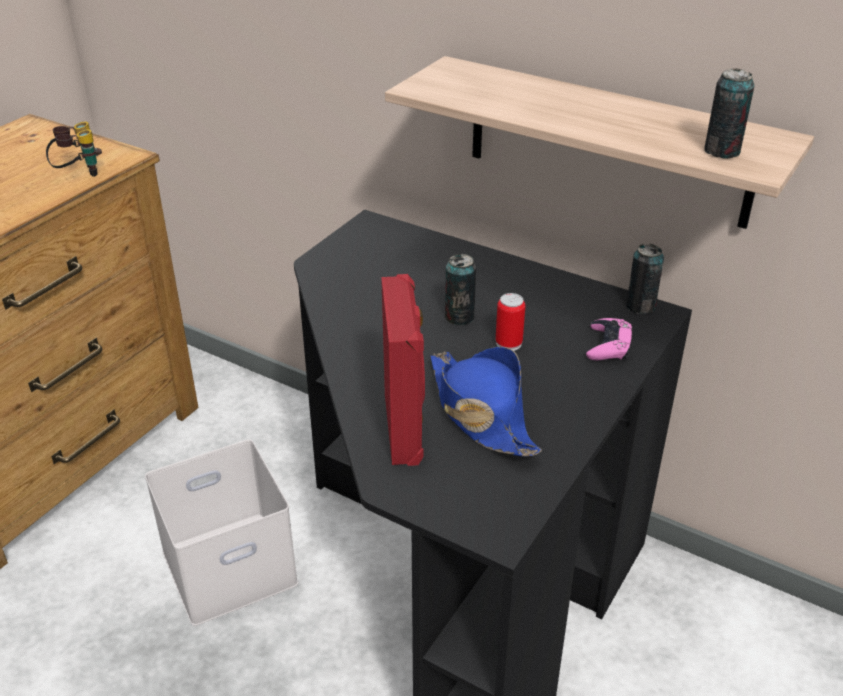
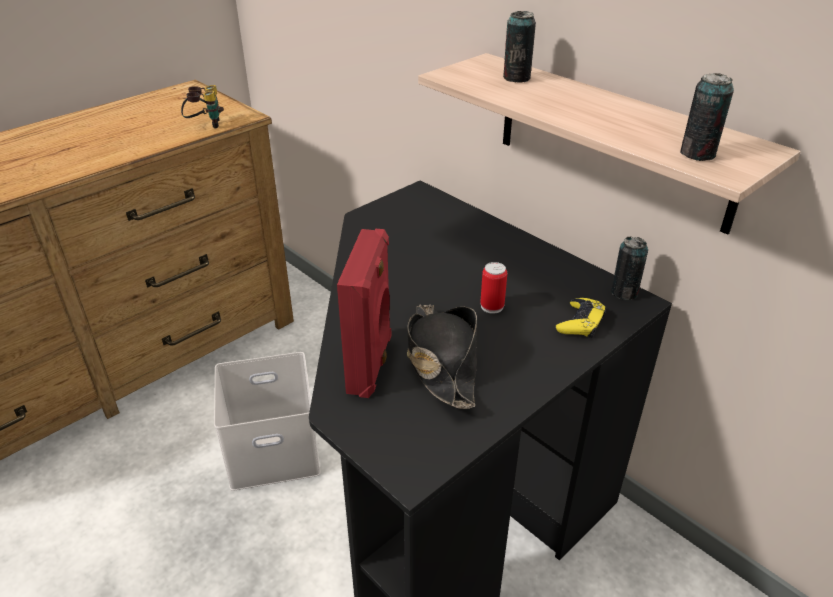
camera: 15 degrees right, 0 degrees up
(459, 317) = (459, 277): can -> can (516, 78)
(480, 412) = (441, 361): blue hat -> black hat
(608, 345) = (580, 322): pink game controller -> yellow game controller

